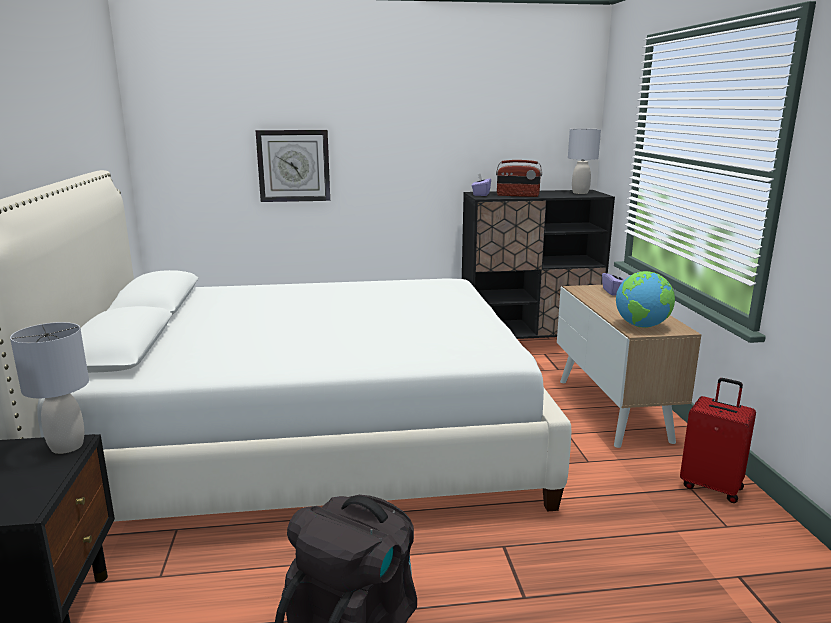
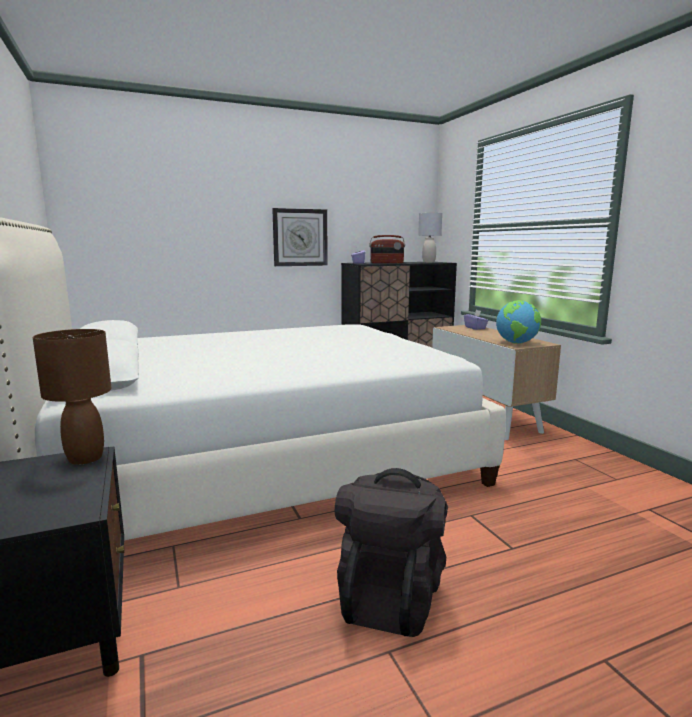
camera: 15 degrees left, 5 degrees down
(67, 446) = (85, 458): grey table lamp -> brown table lamp
(293, 165) = (202, 240): wall clock -> wall clock (300, 237)
(711, 486) = (588, 456): red suitcase -> none

